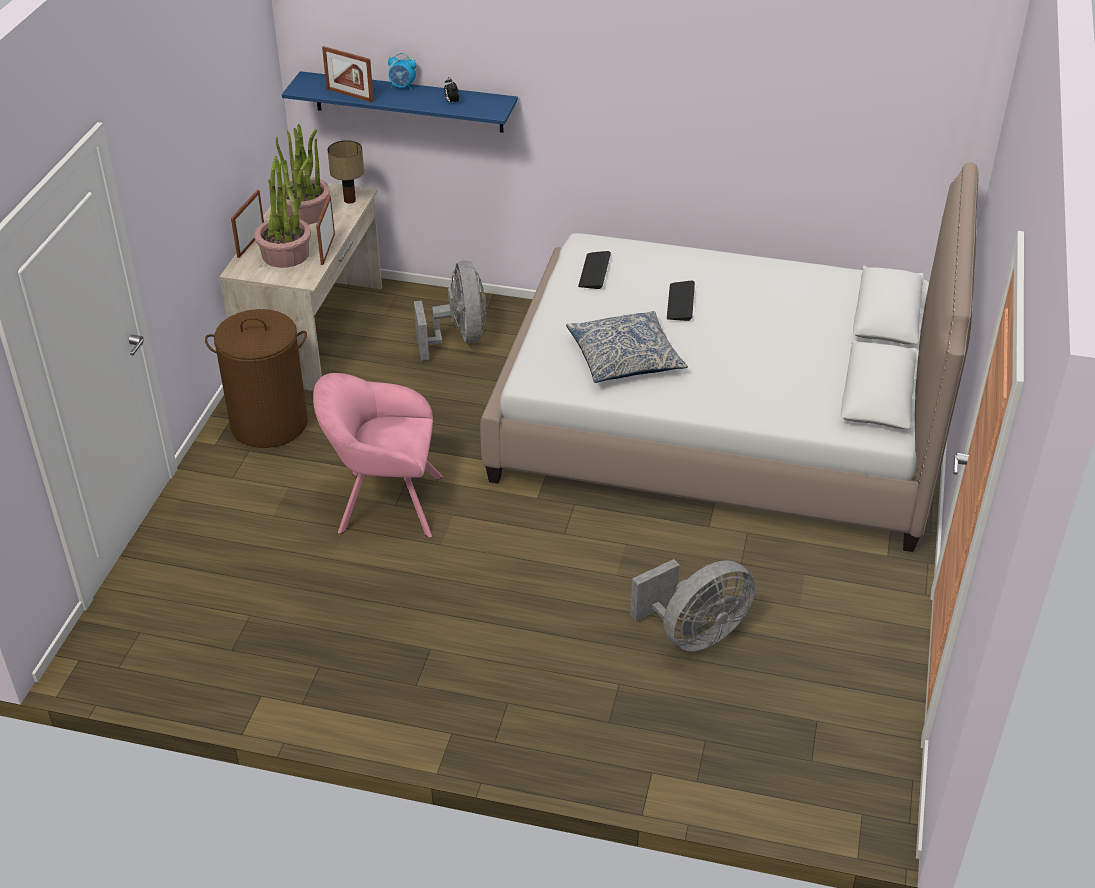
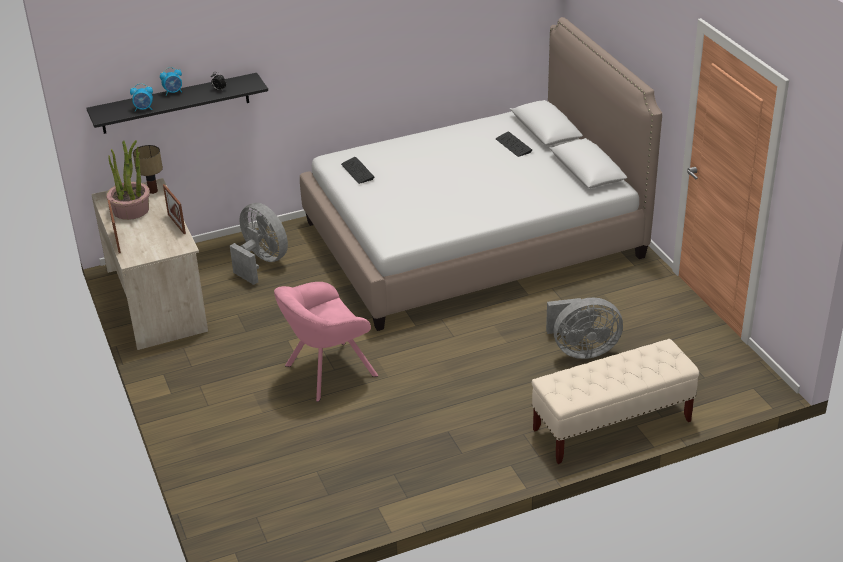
camera: 35 degrees left, 5 degrees down
(269, 423) = (194, 364): brown laundry basket -> none
(286, 254) = (151, 238): potted plant -> none
(350, 95) = (144, 109): picture frame -> alarm clock
(408, 102) = (175, 103): blue shelf -> black shelf
(621, 755) = (611, 426): none -> beige bench
(624, 358) = (432, 209): pillow -> none
(680, 302) = (428, 167): keyboard -> keyboard (513, 145)
(694, 634) = (581, 350): grey fan -> grey fan turned 60 degrees clockwise

